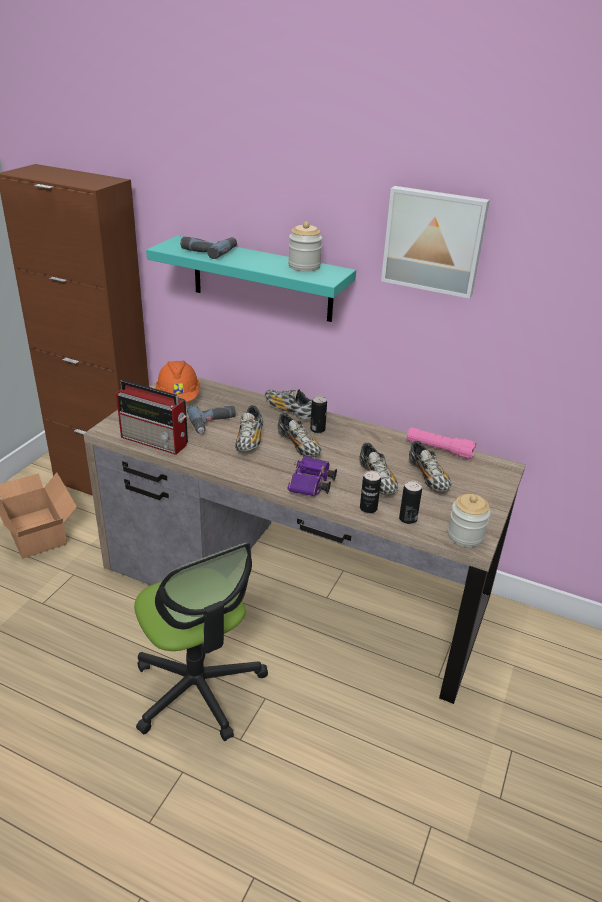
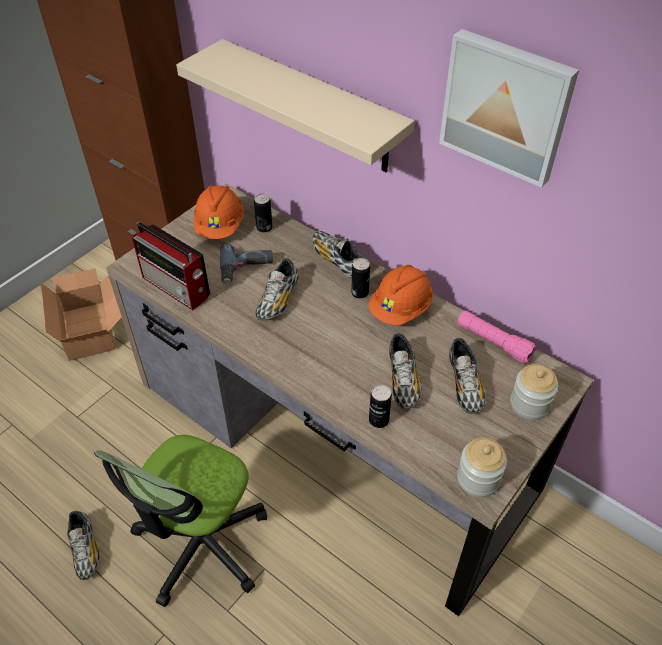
camera: 15 degrees right, 15 degrees up
(198, 688) = (201, 544): office chair -> office chair turned 45 degrees clockwise
(208, 250) = (247, 71): power drill -> none
(262, 279) = (312, 107): turquoise shelf -> beige shelf
(299, 446) = (330, 316): shoe -> shoe (86, 549)
(304, 266) = (351, 110): jar -> jar (529, 404)
(311, 486) = (325, 377): purple binoculars -> none
(355, 436) = (400, 309): none -> orange hard hat
(408, 519) = (419, 443): can -> can (264, 227)

